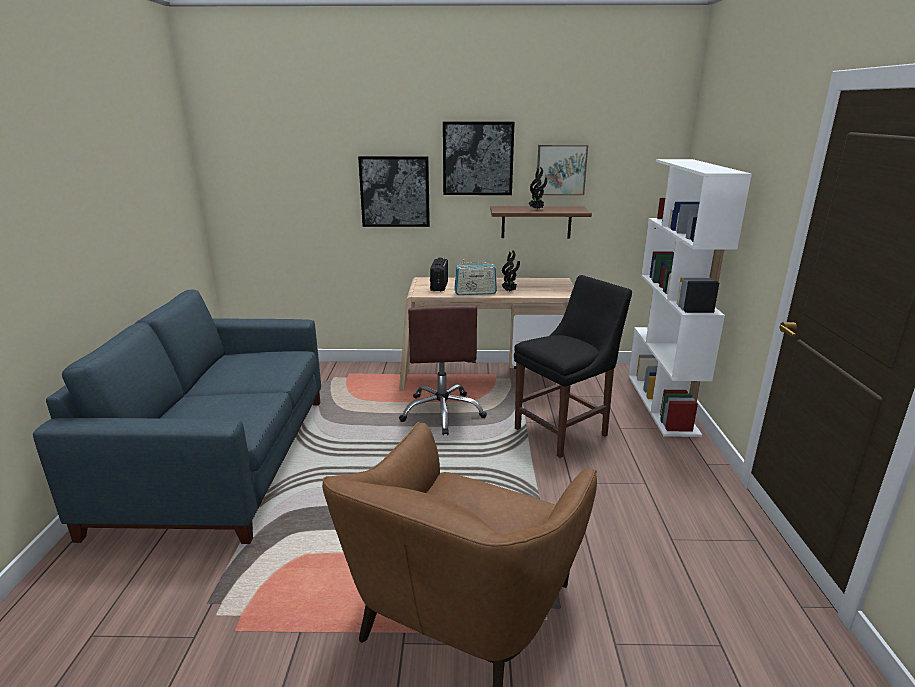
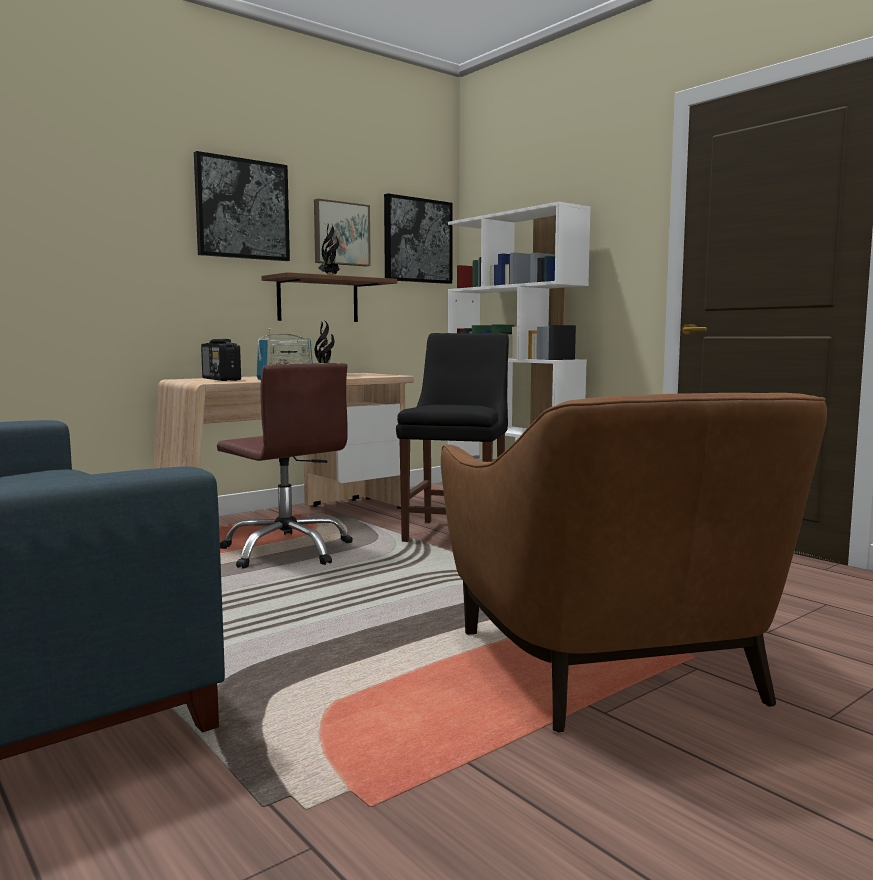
camera: 40 degrees left, 15 degrees down
(395, 191) = (125, 246): picture -> picture (417, 240)

